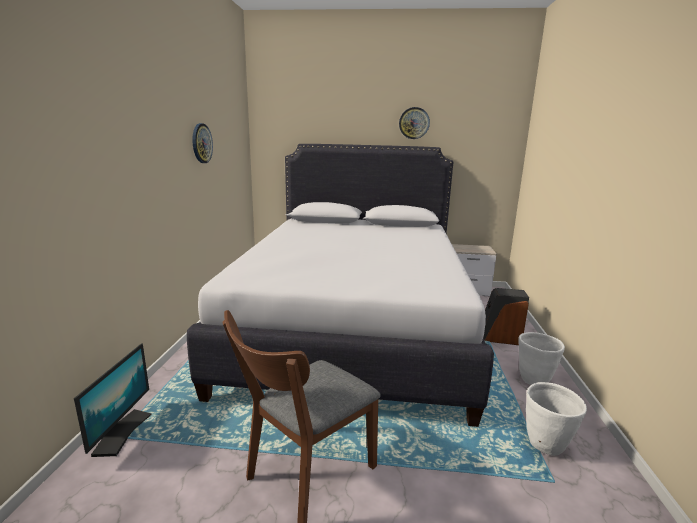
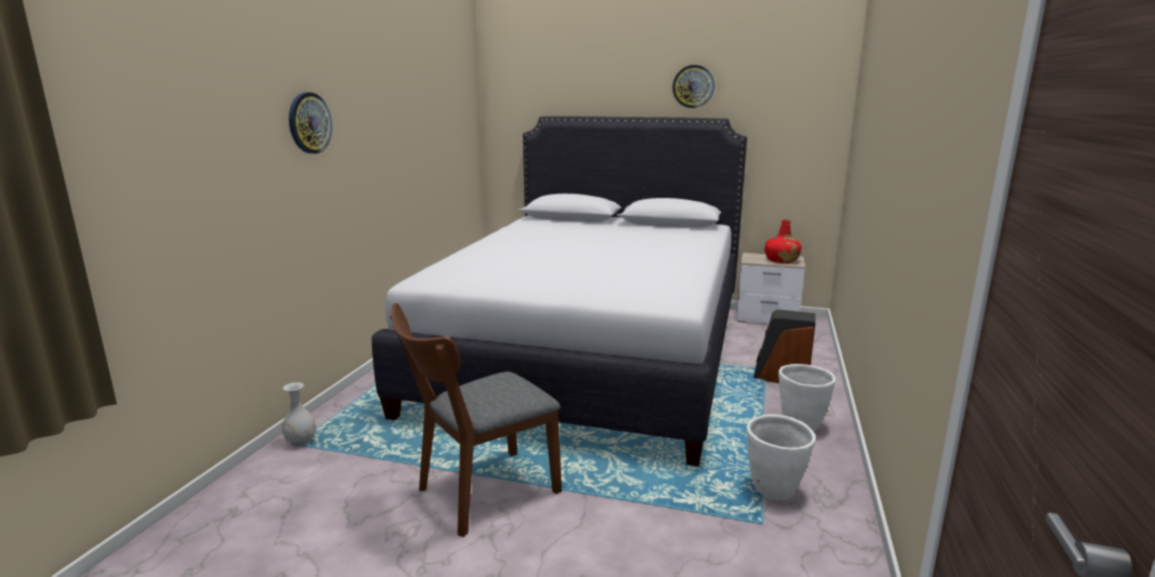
camera: 10 degrees right, 0 degrees up
(121, 433) = (301, 441): monitor -> white vase
(201, 143) = (409, 121): wall clock -> wall clock (309, 123)
(477, 249) = (781, 260): none -> red bottle

